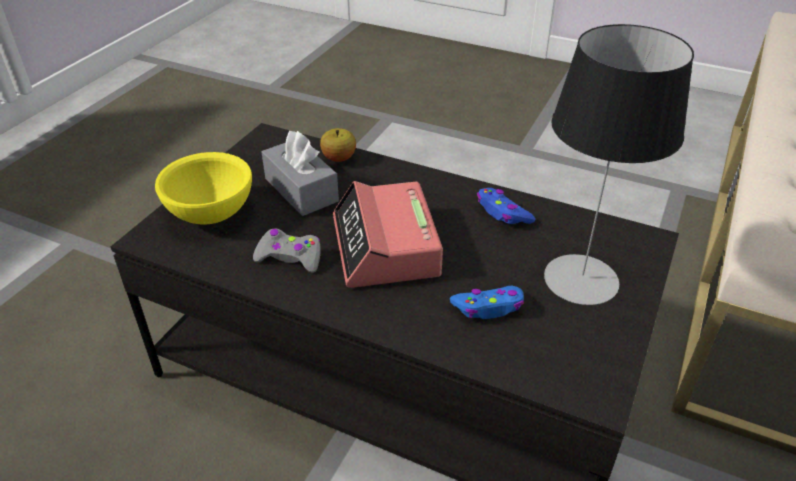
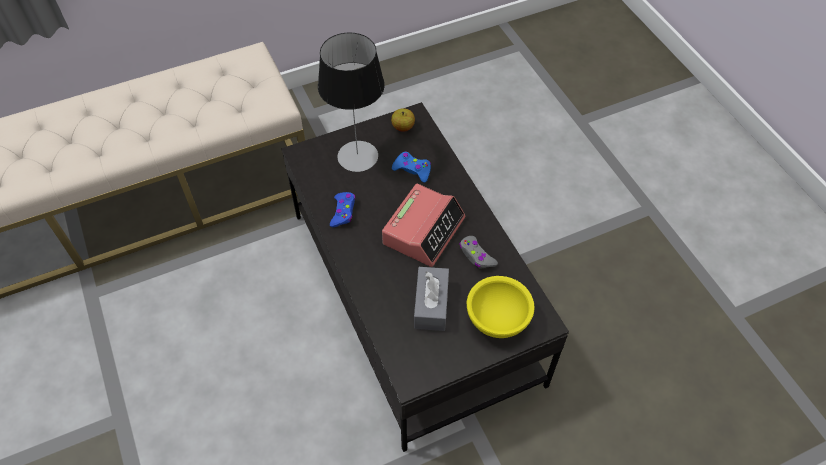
camera: 140 degrees left, 15 degrees up
(339, 158) = (384, 319): apple -> apple (403, 127)

